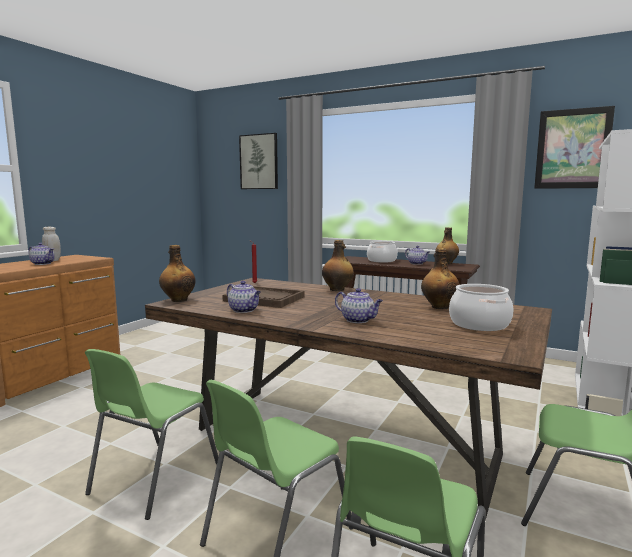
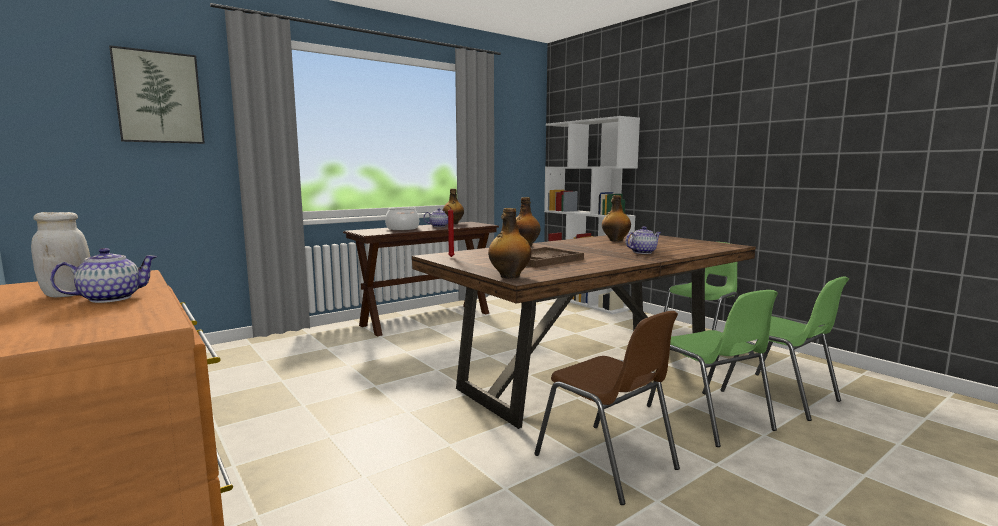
camera: 65 degrees left, 0 degrees up
(153, 479) = (607, 463): green chair -> brown chair
(244, 310) = (584, 265): teapot -> none
(479, 324) = (667, 241): cooking pot -> none
(572, 149) = (512, 123): picture -> none

